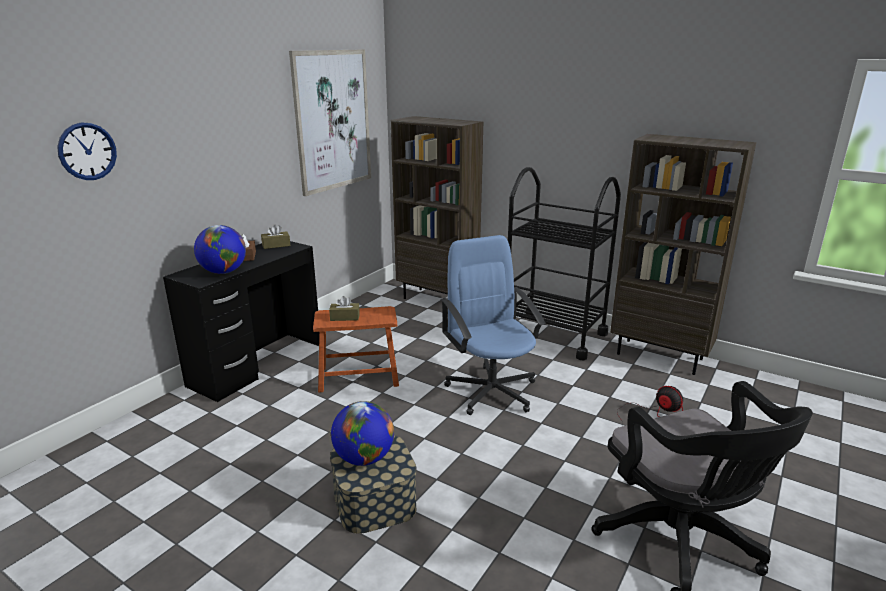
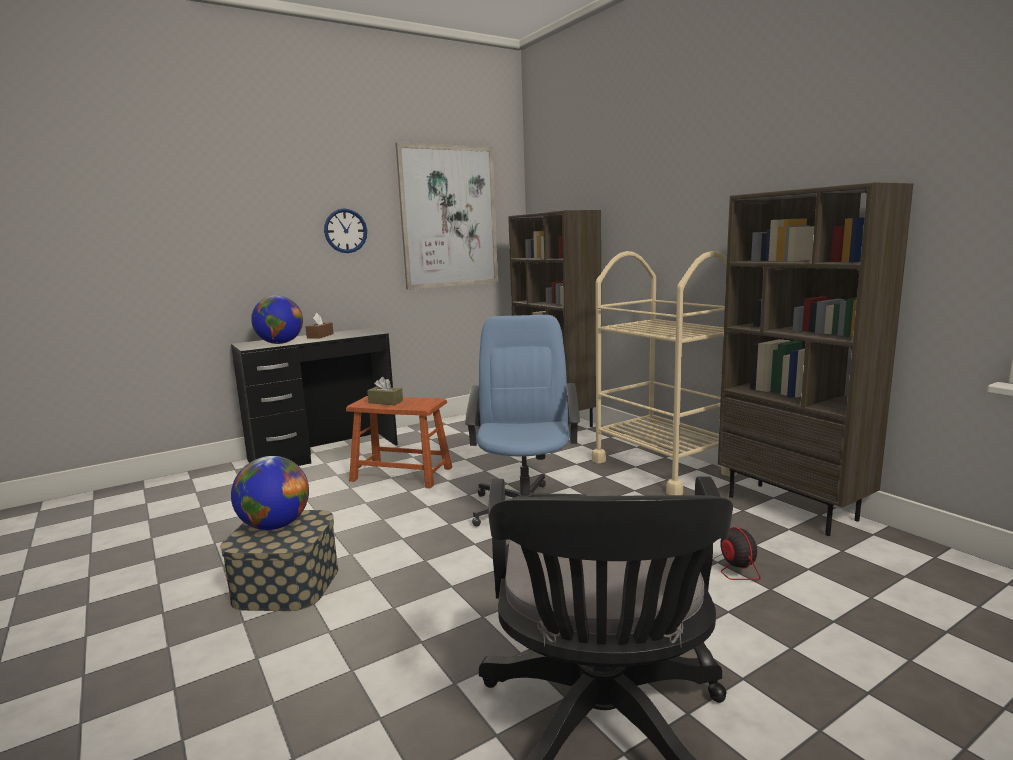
camera: 25 degrees right, 10 degrees down
(87, 151) = (163, 216): wall clock -> wall clock (345, 231)
(276, 245) = (358, 331): brown tissue box -> none
(554, 335) = (661, 467): black cart -> beige cart

